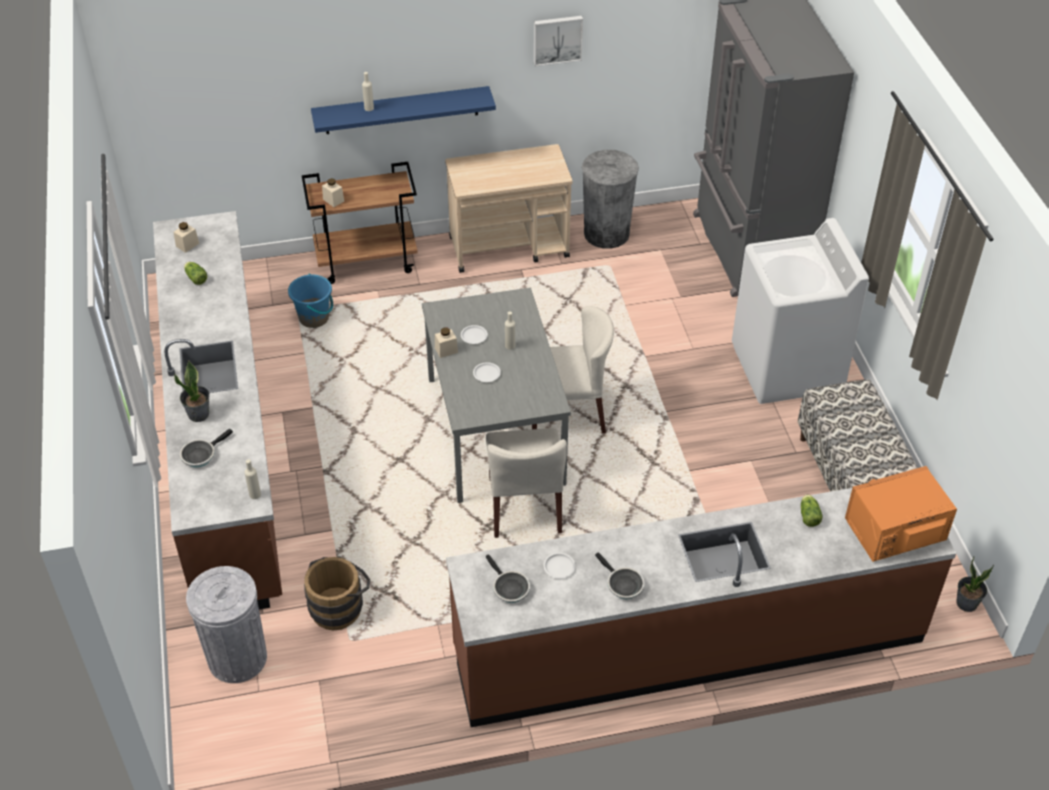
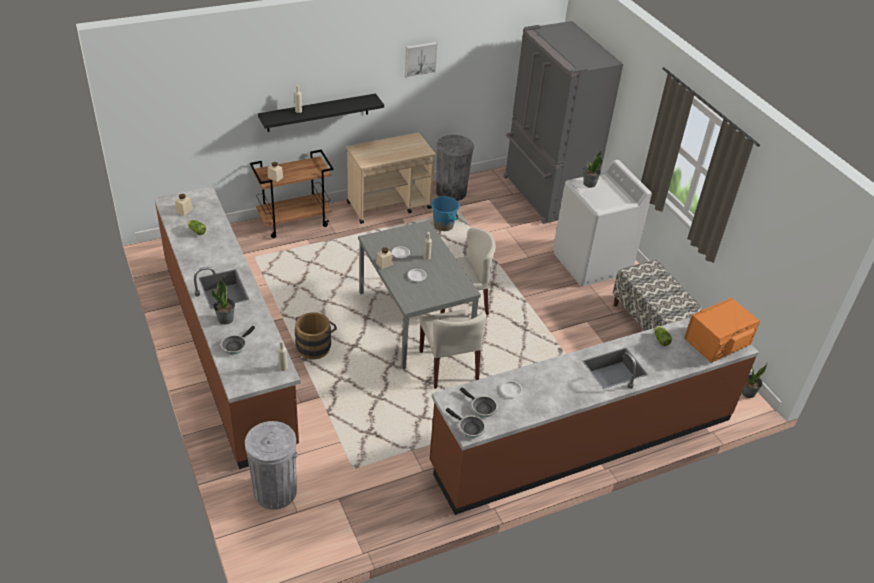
camera: 15 degrees left, 5 degrees down
(314, 318) = (268, 261): blue bucket -> blue bucket (443, 225)
(339, 605) = (339, 446): brown bucket -> brown bucket (315, 346)
(401, 110) = (318, 112): blue shelf -> black shelf
(622, 585) = (556, 396): frying pan -> frying pan (469, 428)
(781, 253) = (589, 184): none -> potted plant

